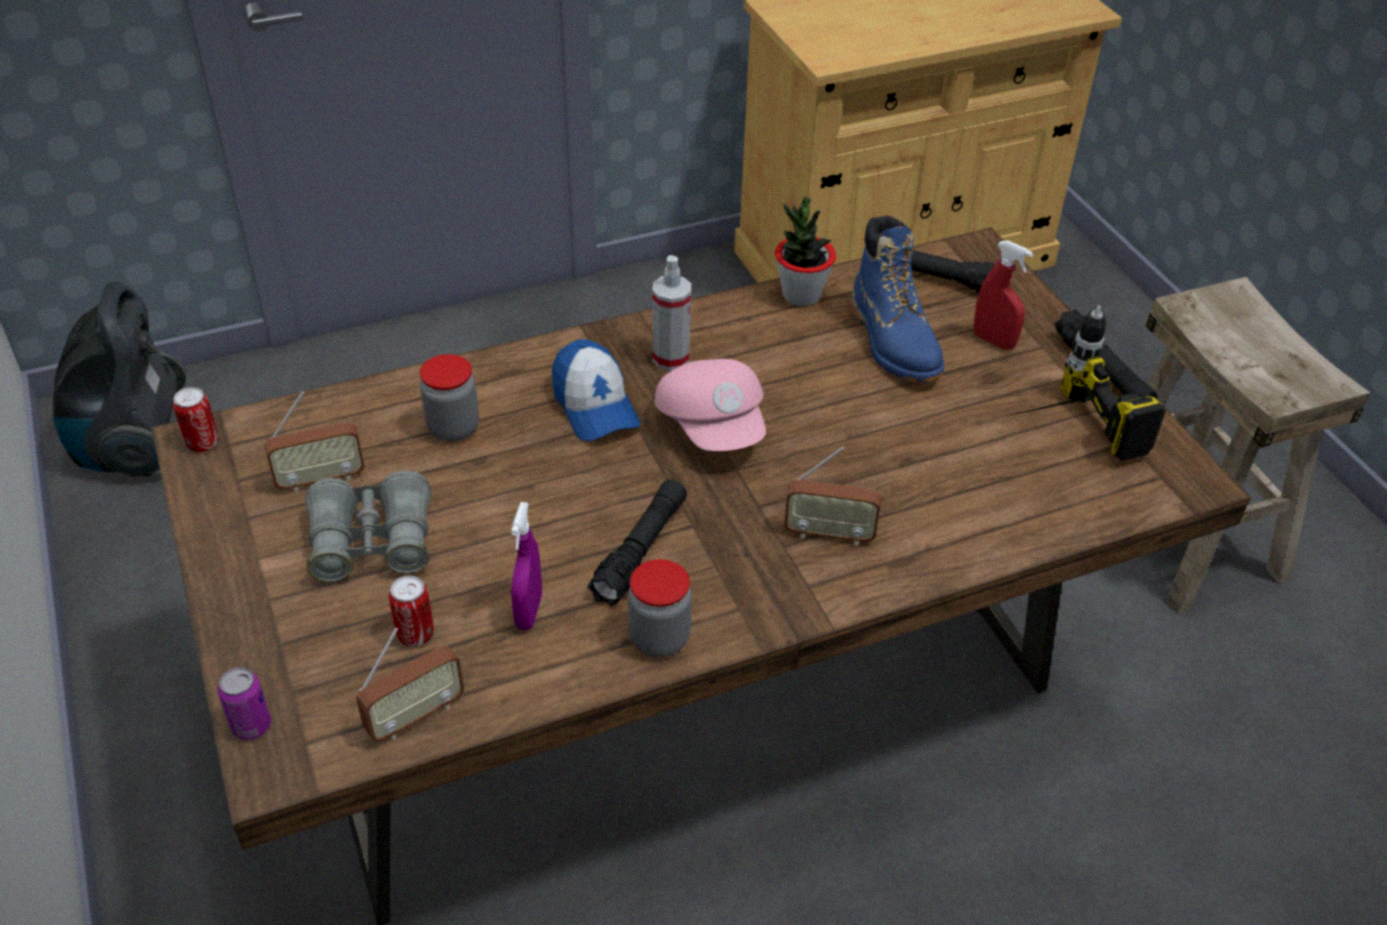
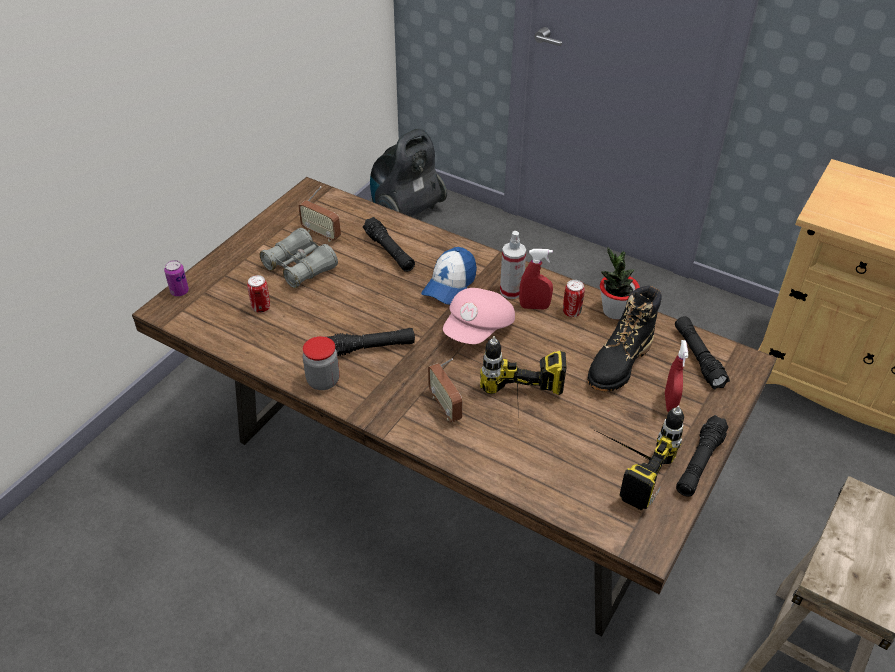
camera: 55 degrees right, 0 degrees up
(203, 443) = (310, 193): can -> can (571, 312)
(415, 716) = (219, 331): radio -> none
(453, 428) = (389, 251): jar -> black flashlight
(529, 611) = (302, 332): purple spray bottle -> none
(722, 354) = (534, 306): none -> red spray bottle
(894, 342) = (619, 363): blue boot -> black boot
(899, 467) = (521, 410): none -> power drill

